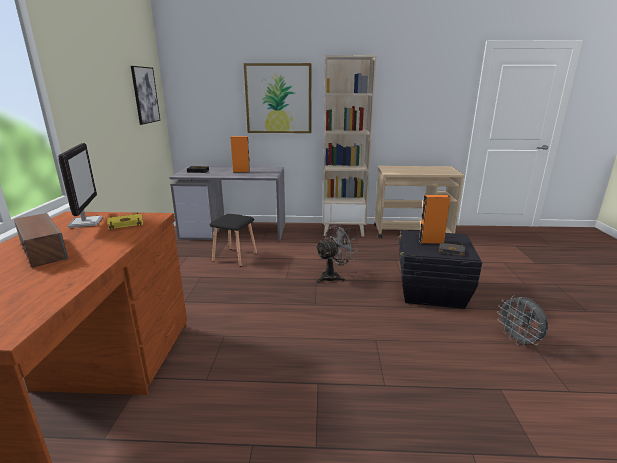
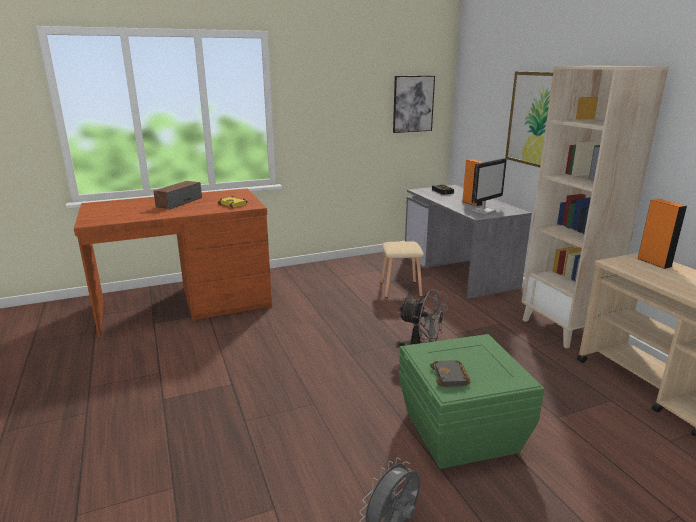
camera: 65 degrees right, 0 degrees up
(86, 222) = (229, 196): monitor -> monitor (484, 211)
(234, 257) = (400, 289): black stool -> beige stool
(430, 291) = (459, 431): black storage box -> green storage box
(431, 242) = (467, 358): orange speaker -> orange speaker (654, 262)

